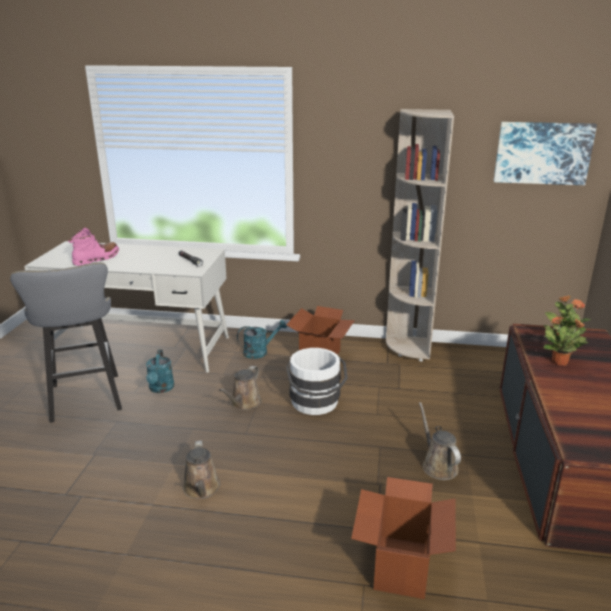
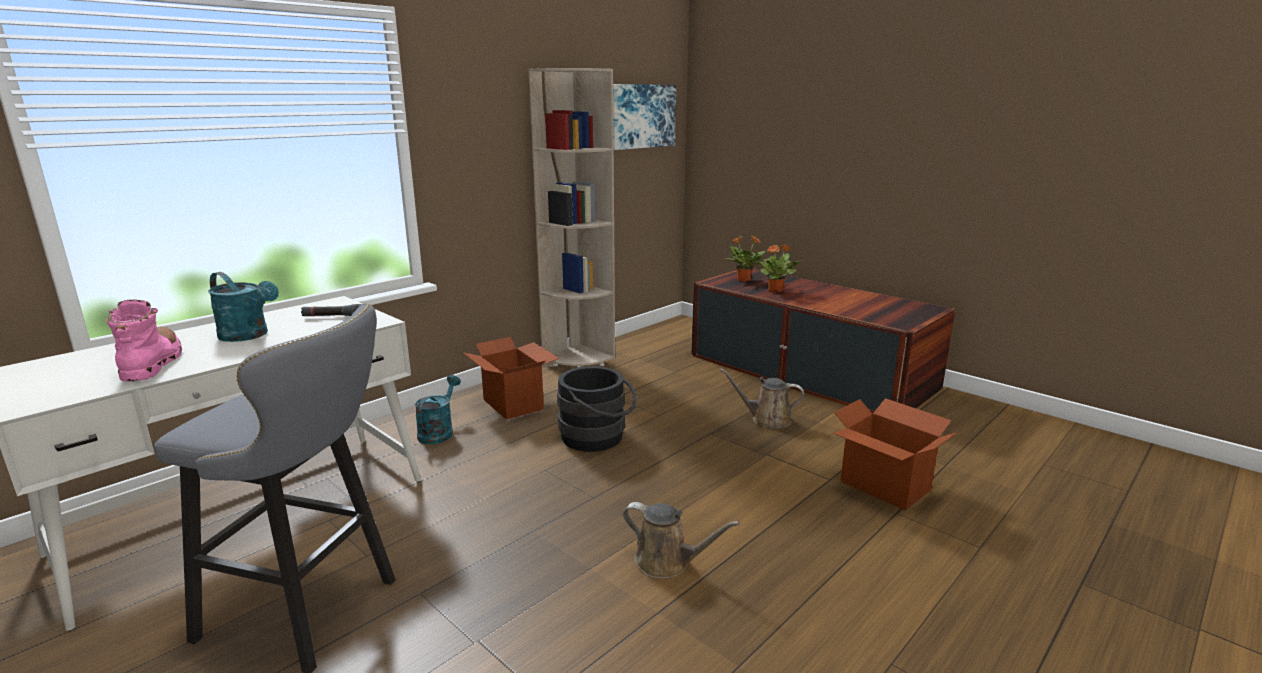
camera: 55 degrees left, 5 degrees down
(161, 389) = (398, 528): turquoise watering can -> turquoise watering can (249, 335)
(244, 403) = (532, 478): brown watering can -> none
(315, 404) = (598, 438): white bucket -> black bucket

